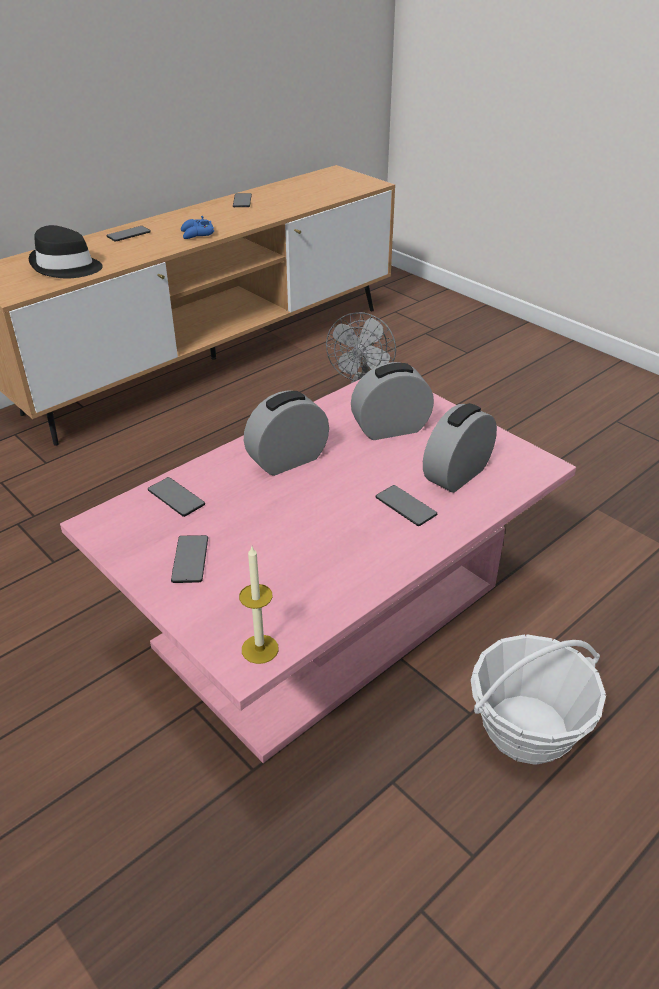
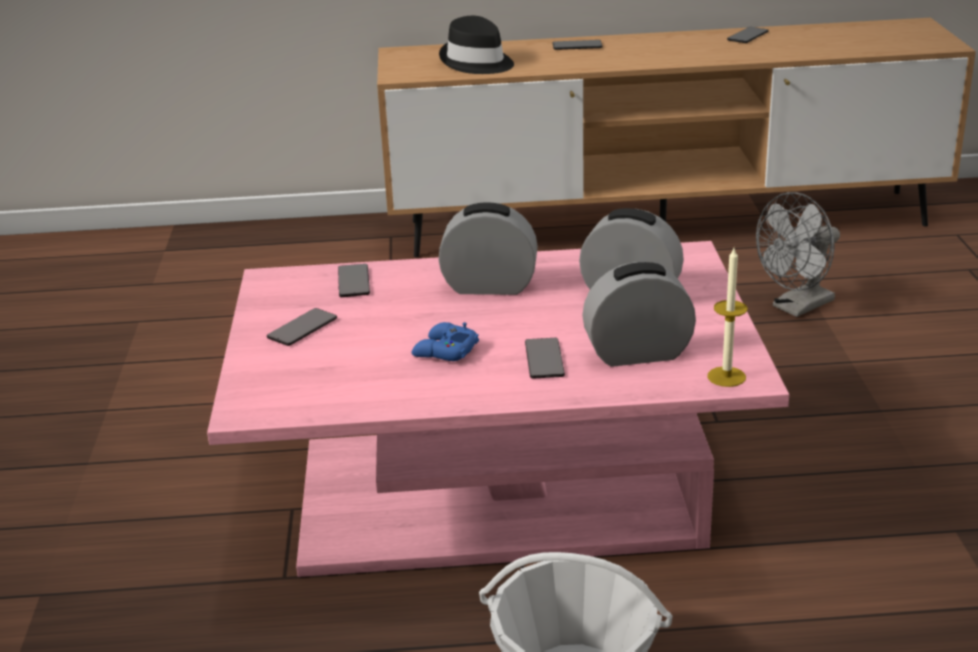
camera: 40 degrees right, 10 degrees down
(197, 234) = (647, 58): blue game controller -> blue game controller (444, 351)
(260, 649) = (268, 407): candle -> candle (726, 376)

